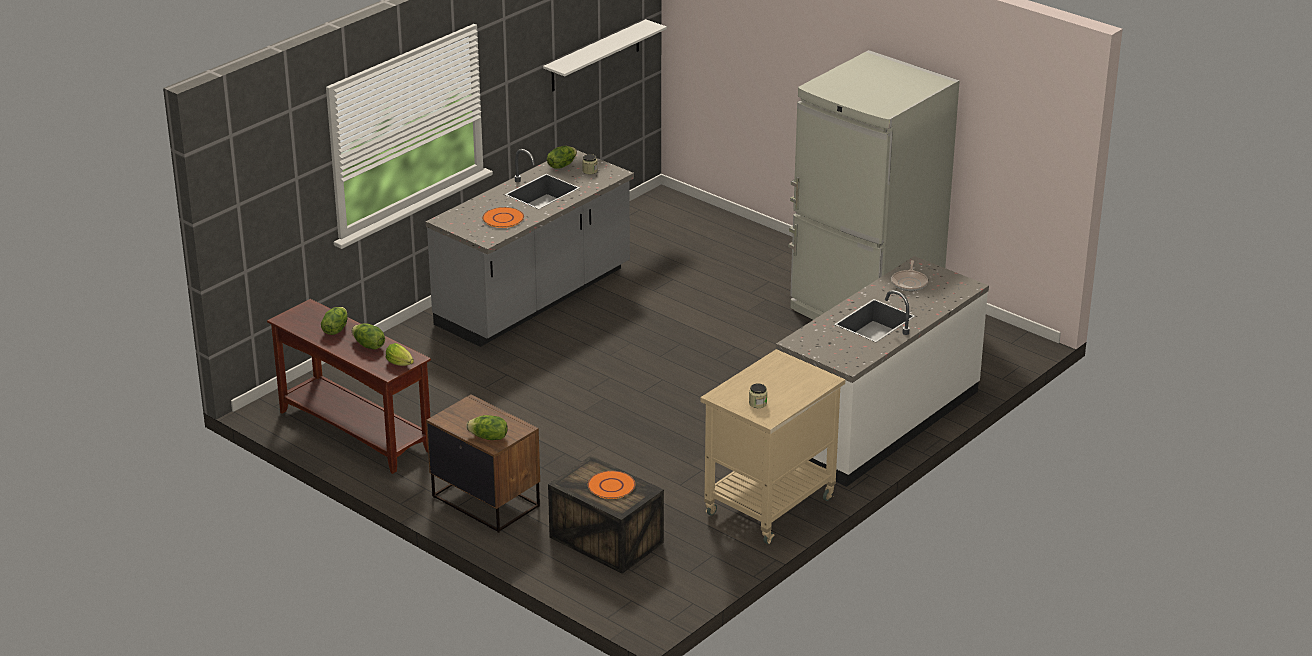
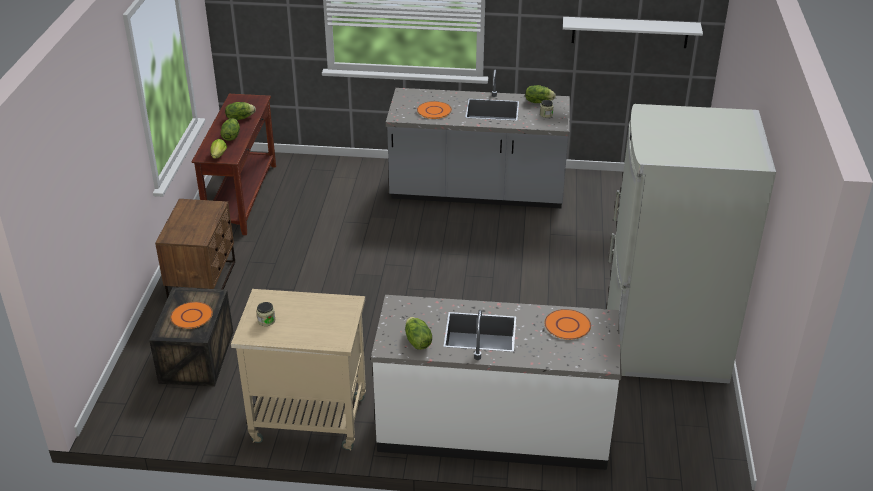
camera: 55 degrees right, 5 degrees up
(488, 438) = (175, 231): lettuce -> lettuce (417, 342)
(909, 282) = (567, 325): frying pan -> orange plate

